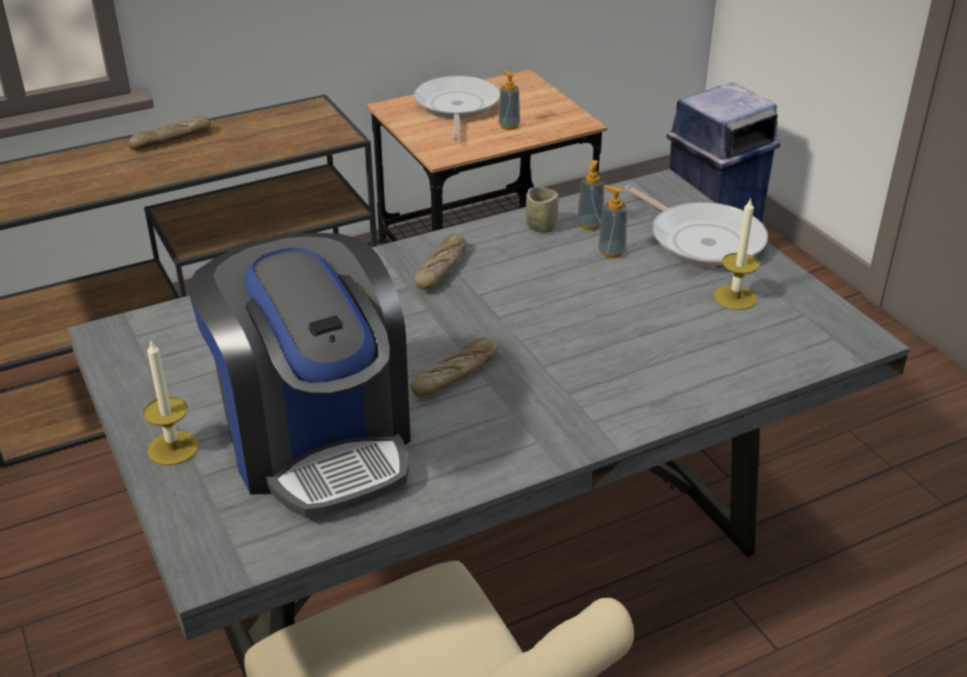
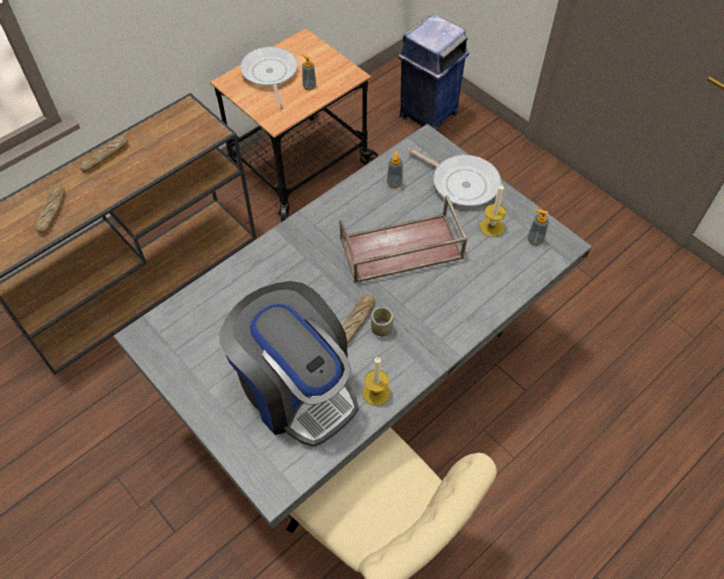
camera: 15 degrees left, 20 degrees up
(173, 448) = (218, 413): candle -> candle (376, 393)
(441, 269) = (319, 238): bread -> bread (52, 212)
(541, 227) = (366, 190): cup -> cup (381, 329)
(567, 300) = (400, 249): none -> brown tray
(611, 252) = (413, 204): soap dispenser -> soap dispenser (535, 240)

